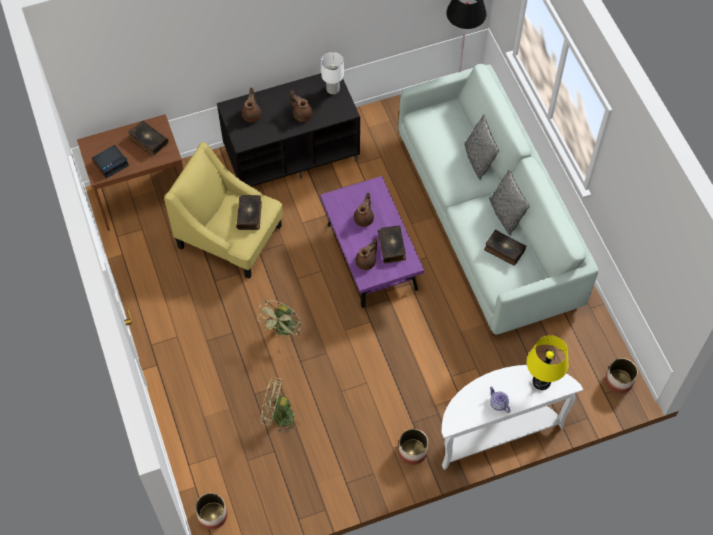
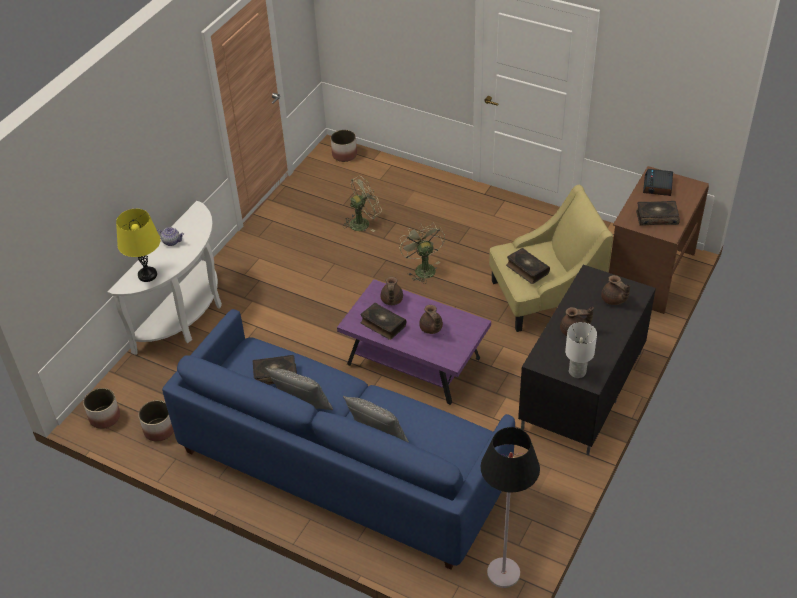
camera: 140 degrees right, 15 degrees down
(412, 451) = (241, 265): planter -> planter (159, 430)
(488, 220) = (342, 466): white sofa -> blue sofa

